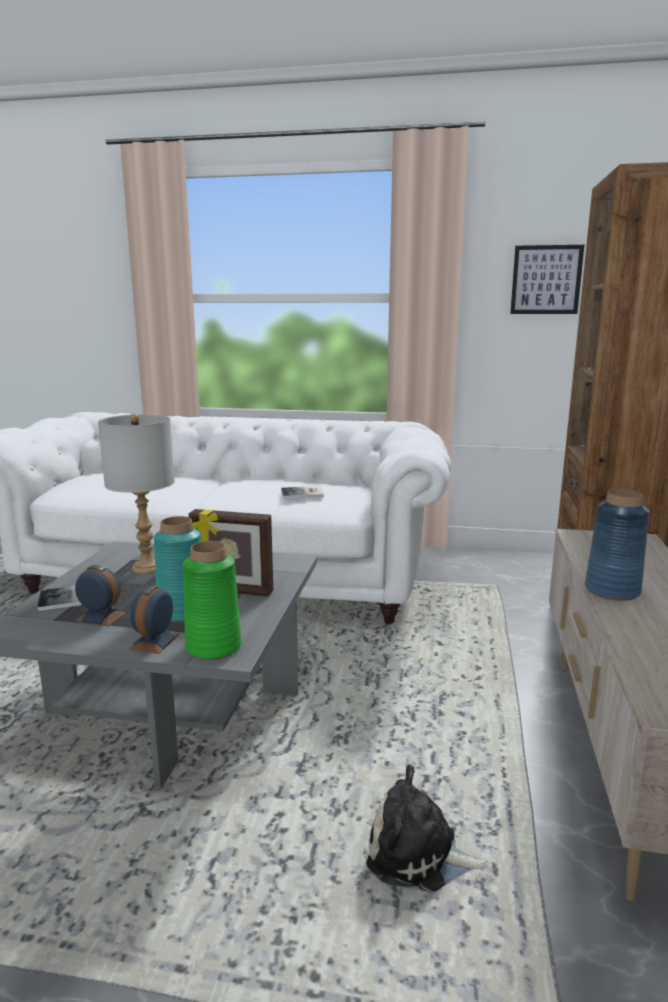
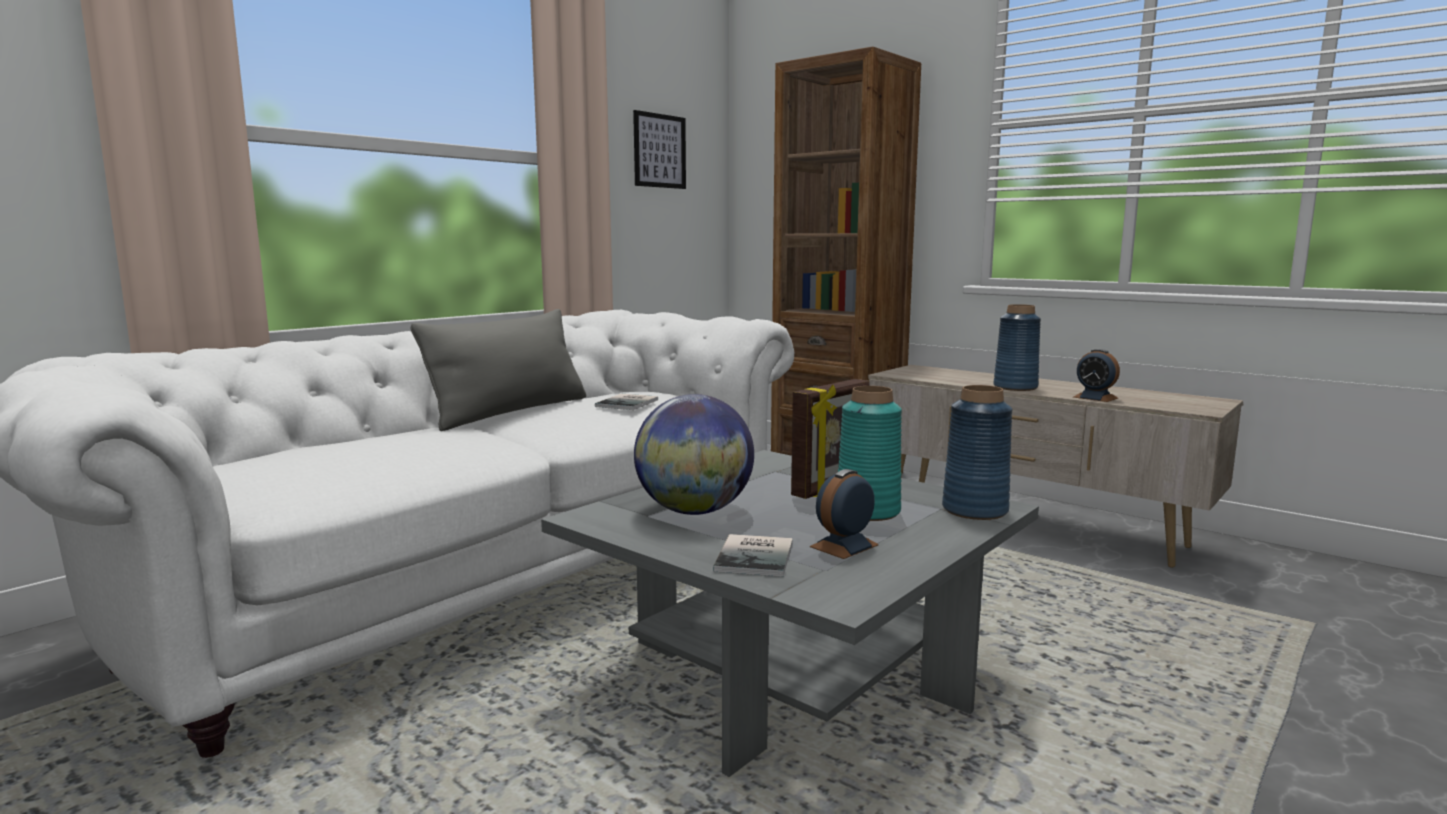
camera: 60 degrees left, 5 degrees down
(148, 567) = (694, 511): grey table lamp -> globe
(154, 641) = (942, 529): alarm clock -> alarm clock (1095, 397)
(213, 647) = (975, 510): green vase -> blue vase
(252, 480) = (510, 412): none -> grey pillow
(418, 855) = (1114, 614): plush toy -> none

